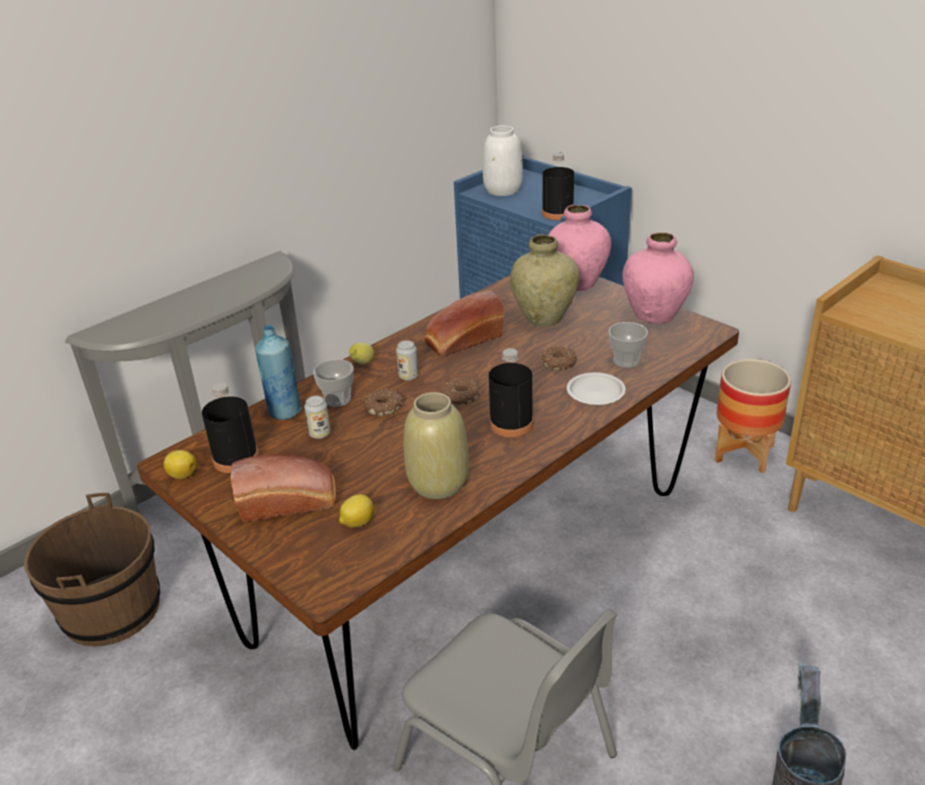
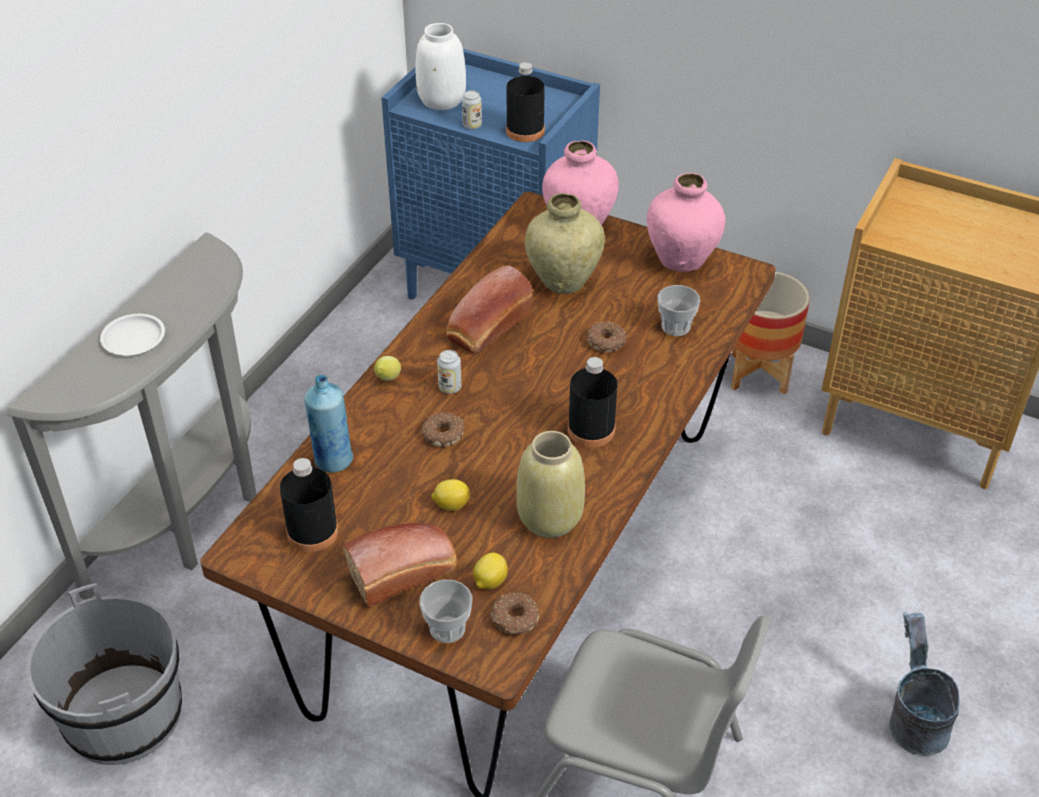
camera: 20 degrees left, 10 degrees up
(112, 610) = (124, 715): brown bucket -> grey bucket
(182, 475) = (263, 564): lemon -> lemon (451, 505)
(320, 434) = (390, 481): can -> can (472, 125)
(337, 399) = (385, 433): cup -> cup (447, 628)
(460, 397) = (521, 405): donut -> donut (514, 619)
(595, 392) = (661, 374): white plate -> white plate (133, 338)

